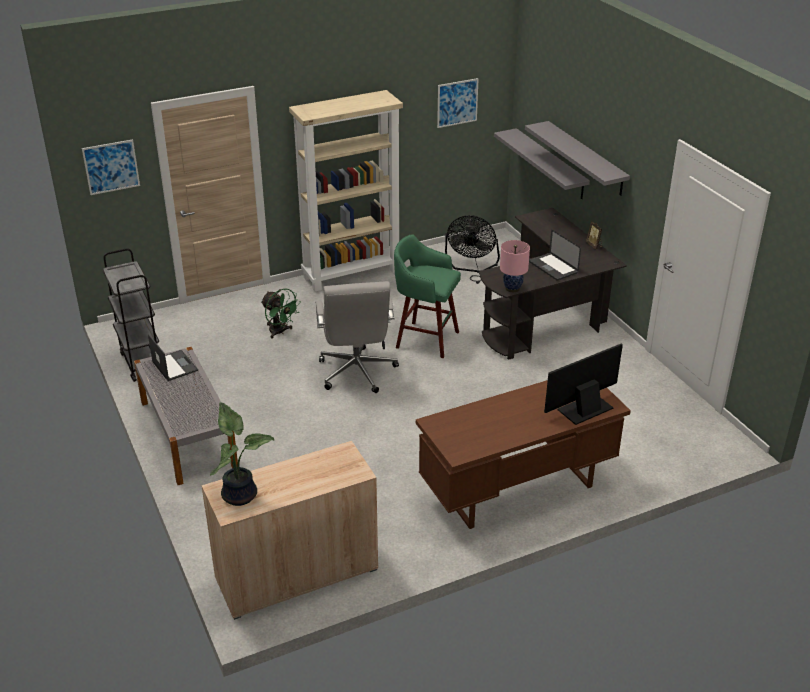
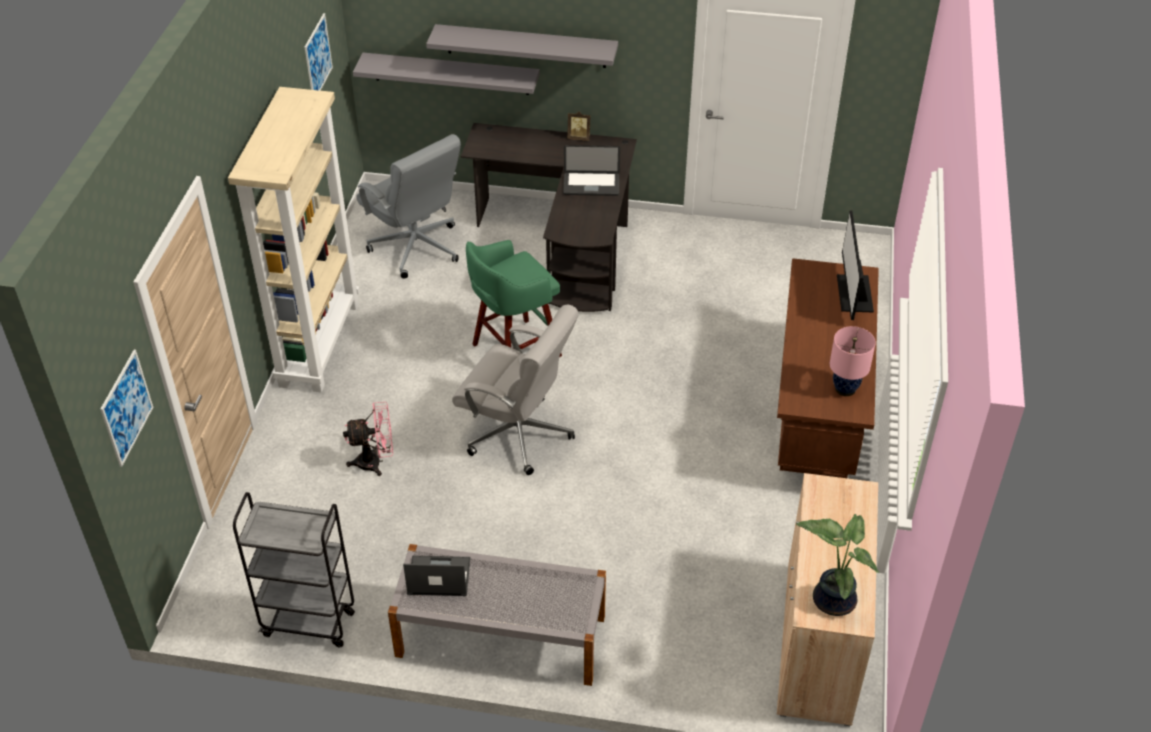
camera: 55 degrees left, 10 degrees up
(280, 332) = (375, 462): green fan -> pink fan
(471, 267) = (416, 246): black fan -> grey office chair
(512, 288) = (601, 231): pink table lamp -> pink table lamp (845, 388)

